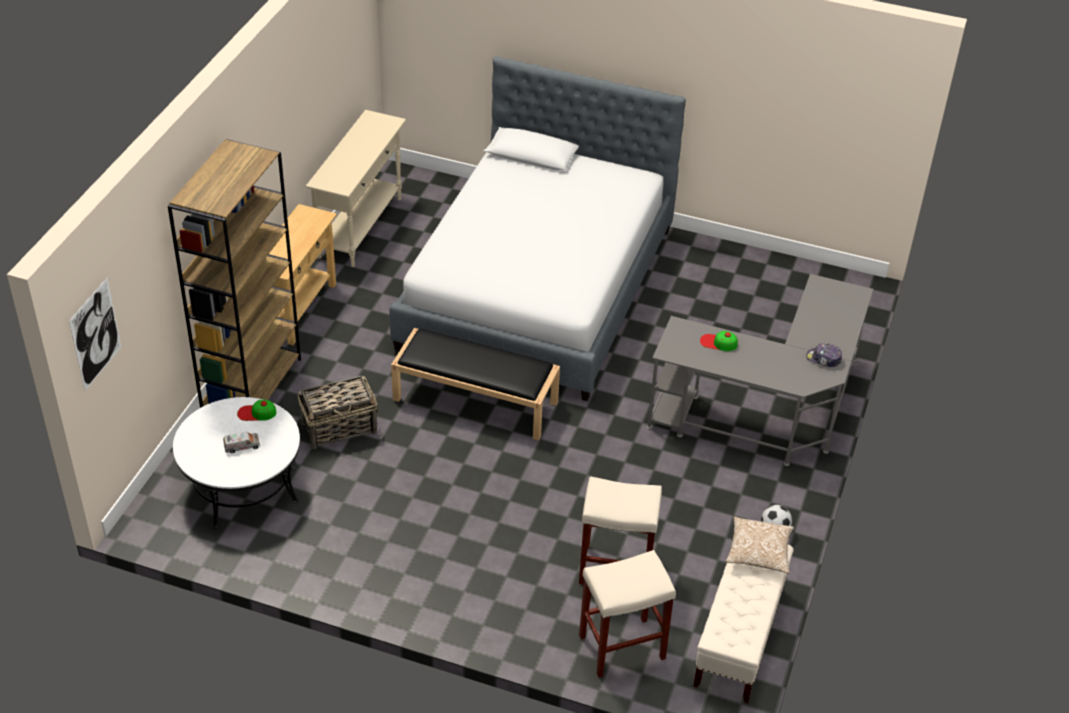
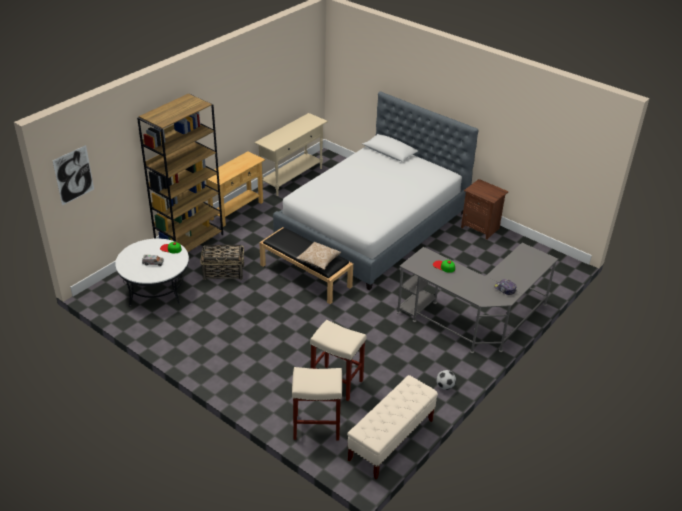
camera: 20 degrees right, 5 degrees down
(703, 251) = (480, 228): none -> brown nightstand
(758, 553) = (413, 389): pillow -> pillow (318, 260)

